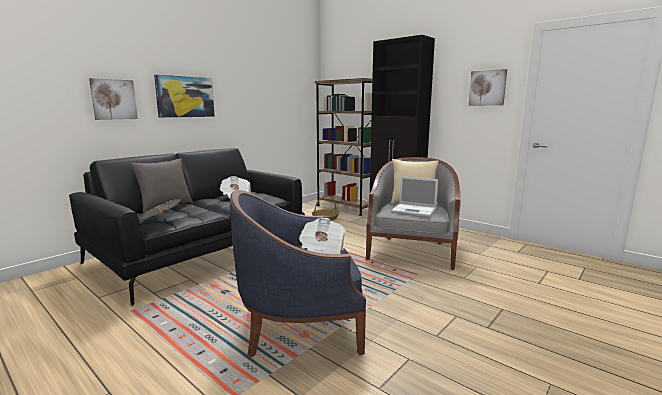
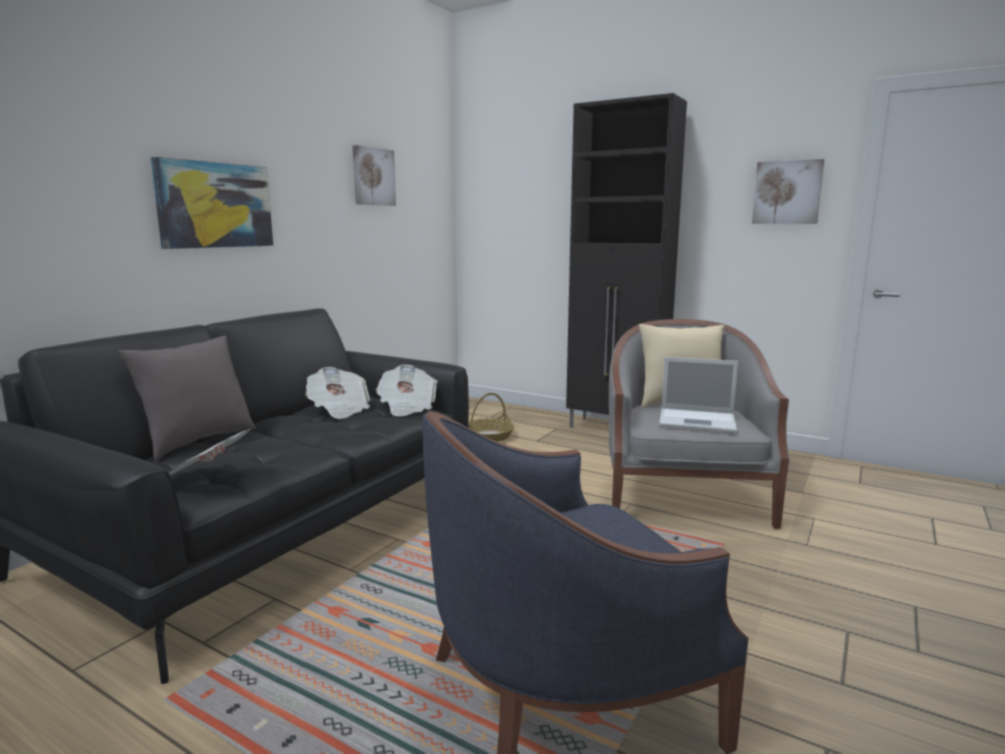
camera: 10 degrees left, 0 degrees up
(113, 99) = (64, 210): picture -> picture (373, 176)
(322, 252) = (605, 532): newspaper -> newspaper (407, 407)
(345, 208) = (514, 412): brown bookcase -> none

